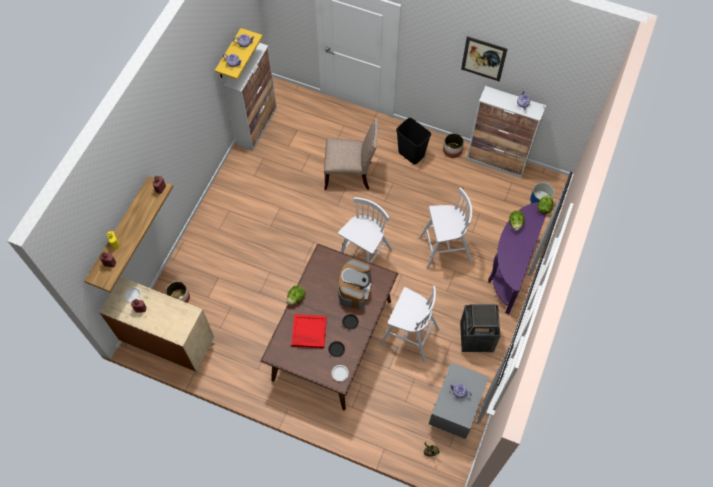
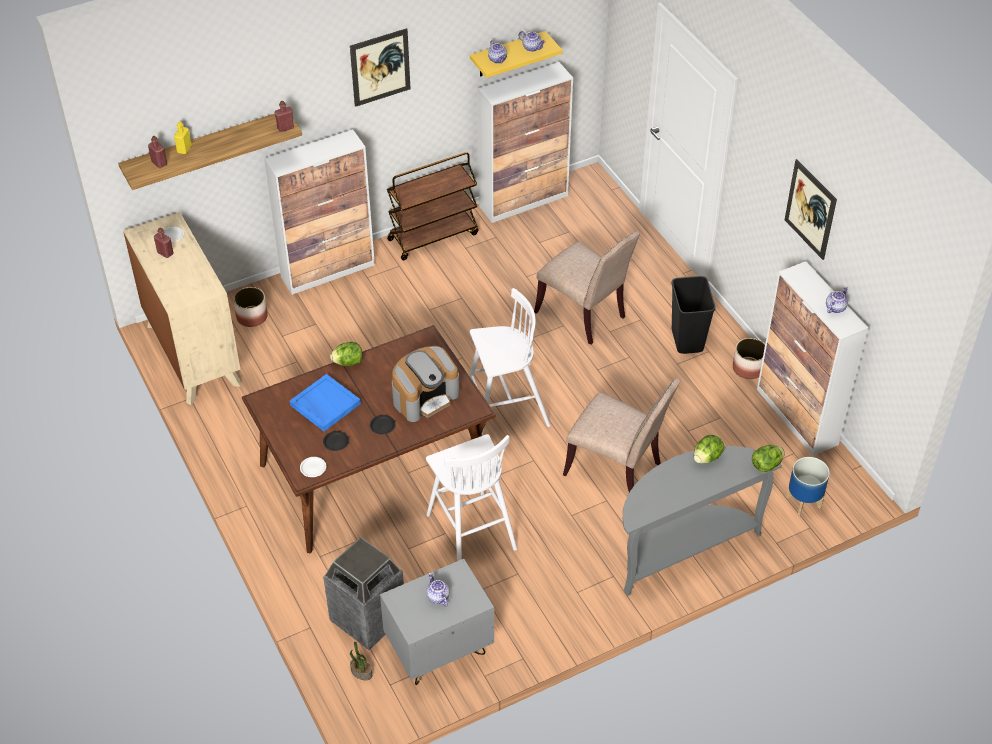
camera: 40 degrees right, 15 degrees down
(180, 113) = (380, 67): none -> picture
(194, 240) = (328, 271): none -> cabinet
(230, 180) = (433, 236): none -> brown cart
(308, 332) = (324, 404): red tray -> blue tray
(444, 250) = (617, 469): white stool -> beige chair
(476, 337) = (555, 592): trash can -> trash can (368, 619)
(509, 270) = (682, 548): purple console table -> grey console table

